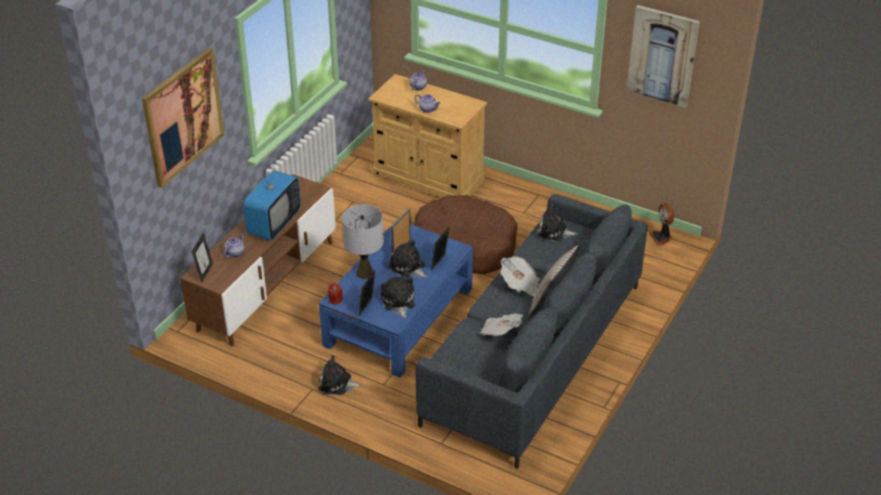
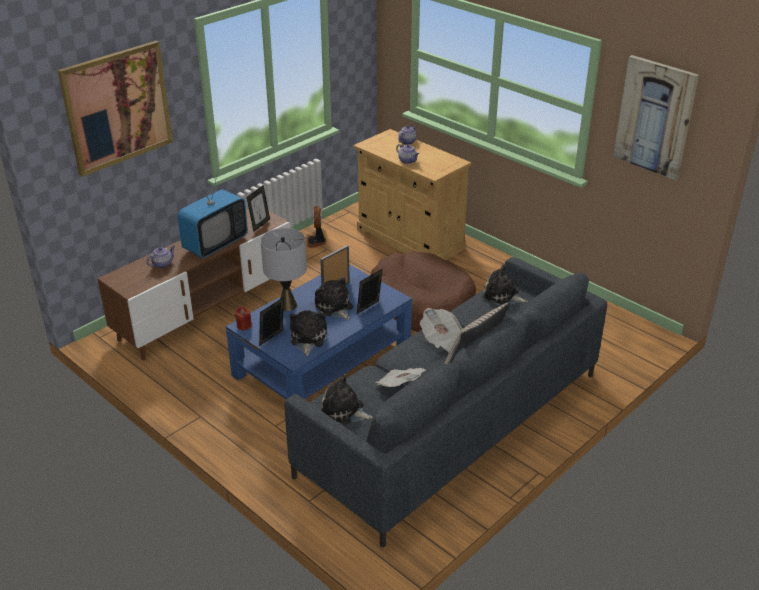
camera: 15 degrees right, 5 degrees down
(204, 272) = (123, 277): picture frame -> picture frame (259, 225)
(337, 384) = (228, 416): plush toy -> plush toy (344, 411)
(661, 237) = (636, 330): fan -> fan (317, 242)

